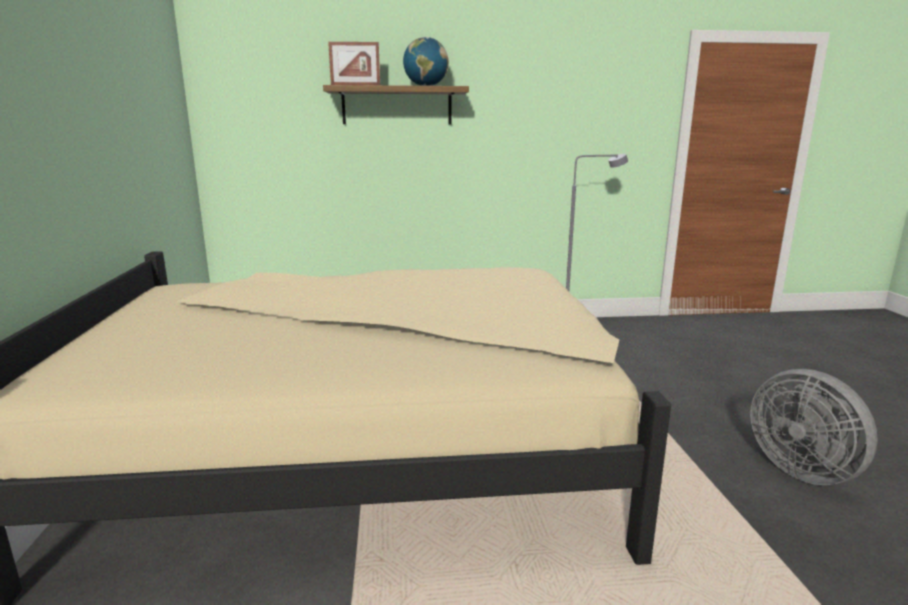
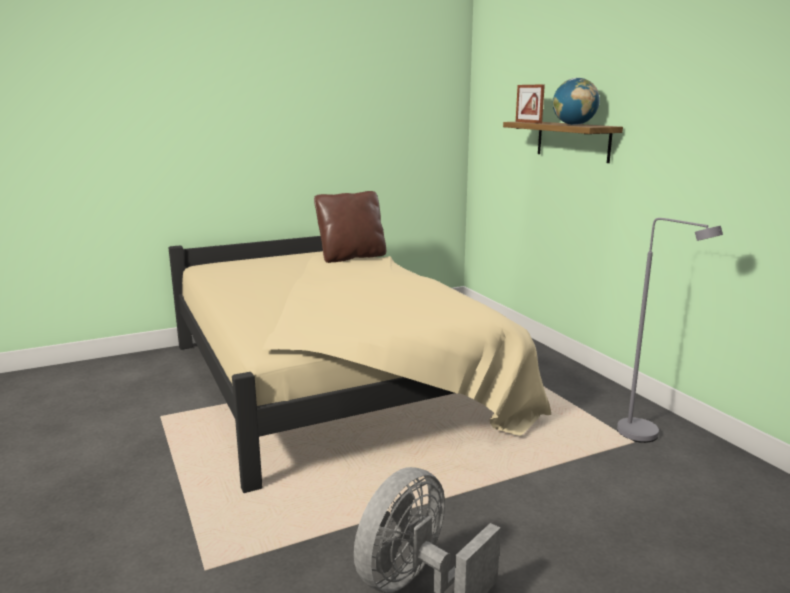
camera: 70 degrees right, 0 degrees up
(232, 285) = (351, 257): none -> brown pillow

